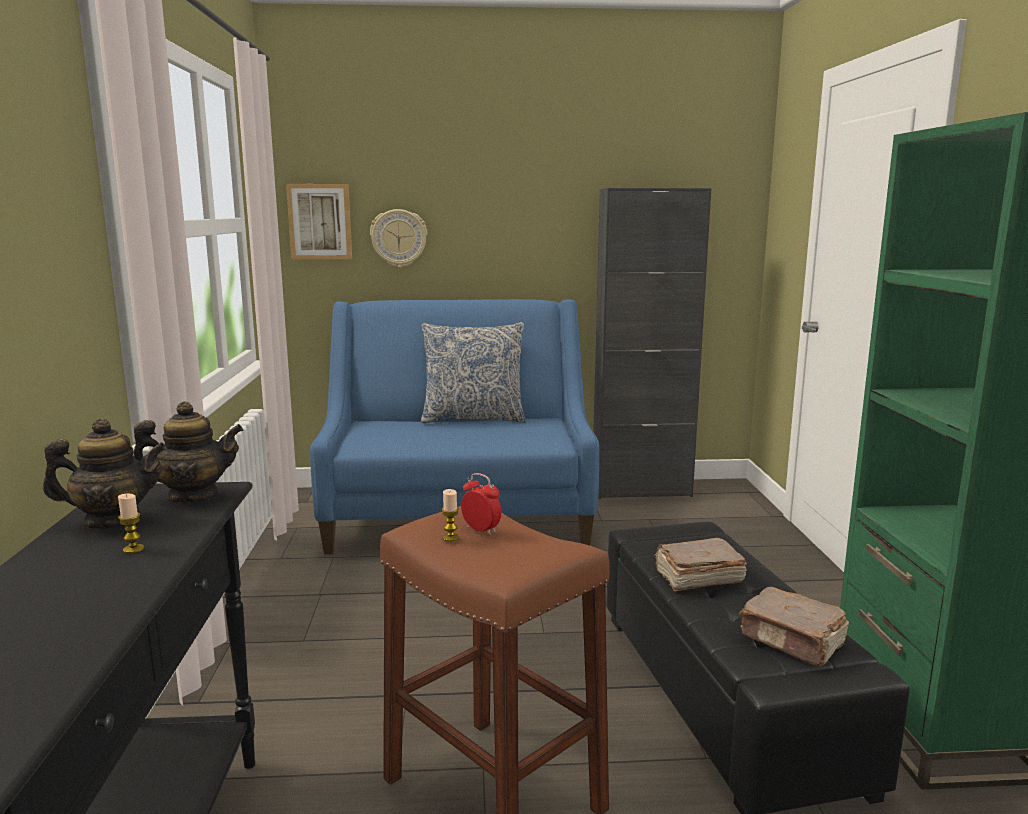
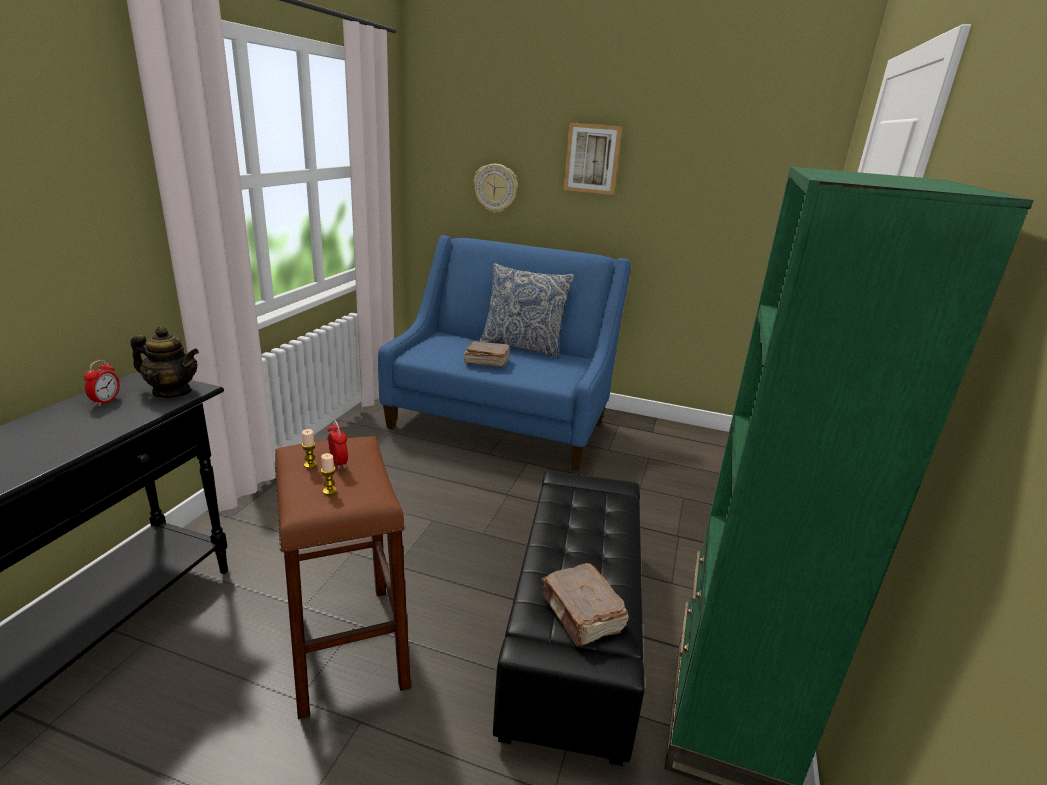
camera: 20 degrees right, 10 degrees up
(113, 521) = (106, 401): teapot -> alarm clock
(133, 549) = (86, 427): candle -> candle (329, 491)
(320, 221) = (438, 168): picture -> picture (592, 159)
(641, 490) = (665, 430): black cabinet -> none
(697, 578) = (567, 533): brown book -> brown book (486, 362)

